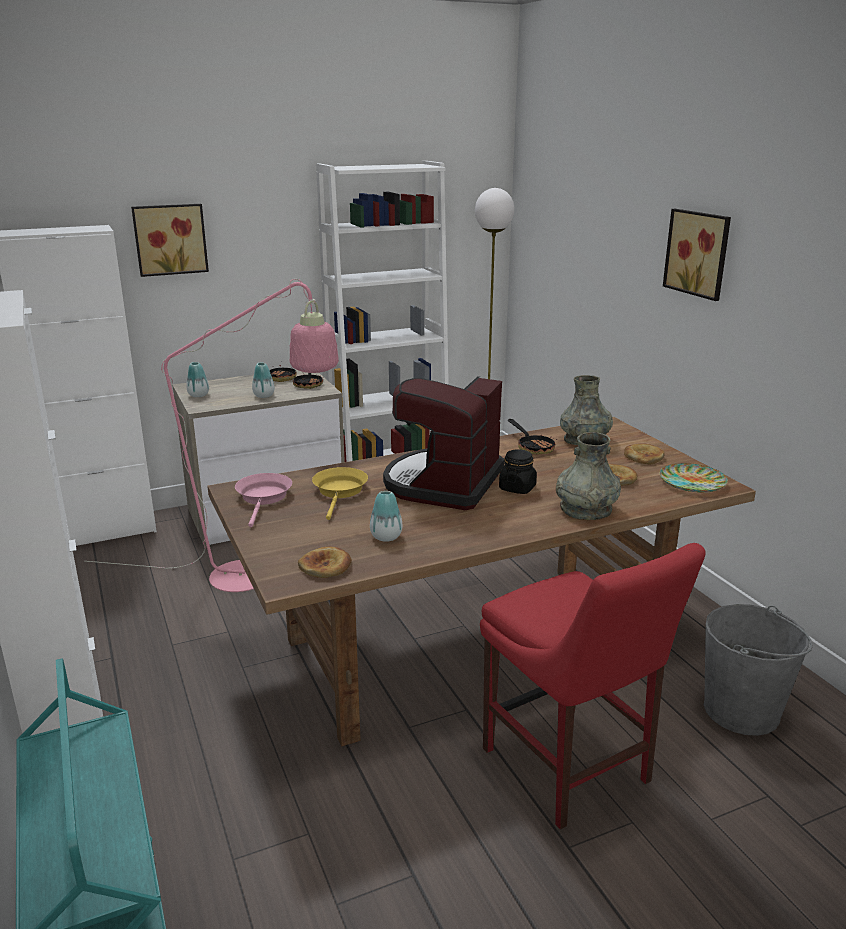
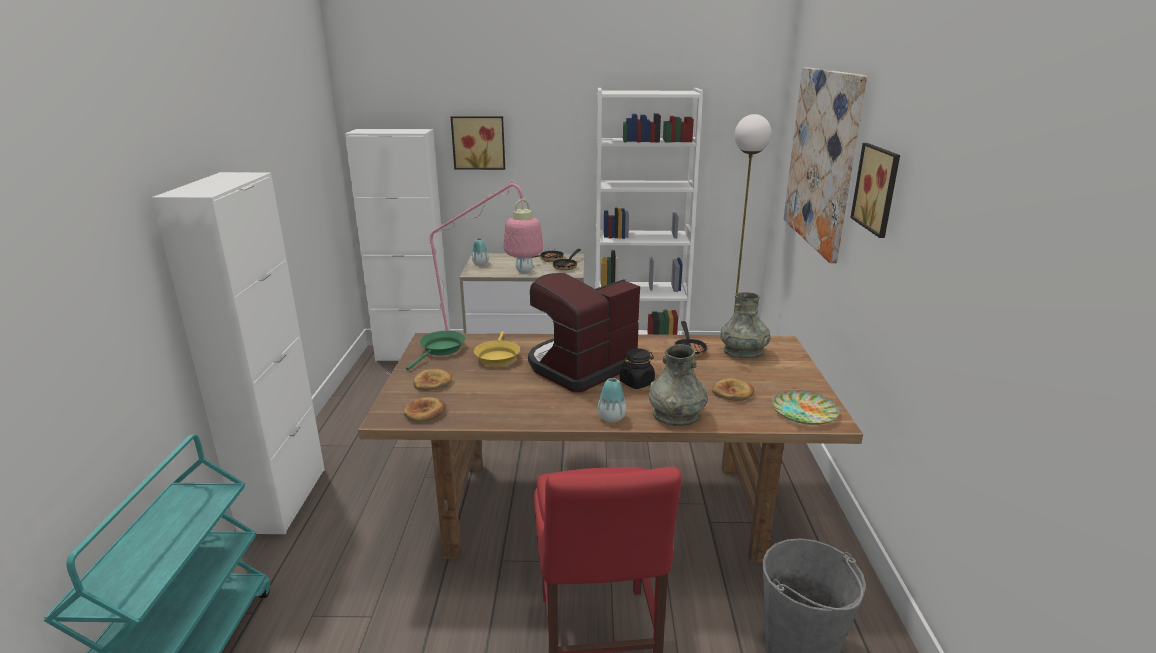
camera: 25 degrees right, 0 degrees up
(264, 498) = (440, 350): pink frying pan -> green frying pan
(340, 492) = (497, 356): yellow frying pan -> yellow frying pan turned 150 degrees clockwise
(386, 537) = (491, 400): vase -> vase (611, 418)
(595, 231) = (822, 159): none -> picture
(643, 457) = (782, 378): bread -> bread (433, 382)

